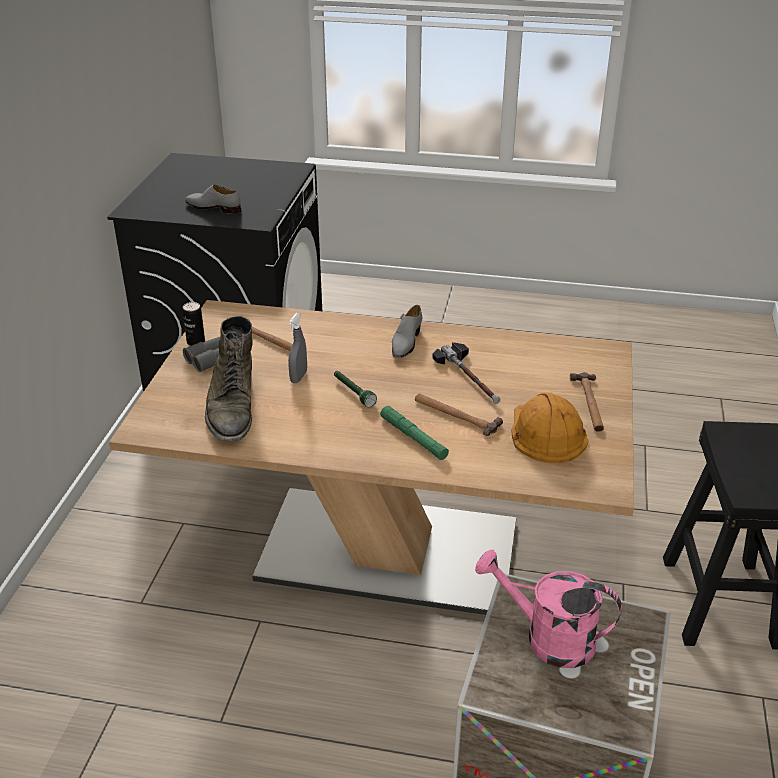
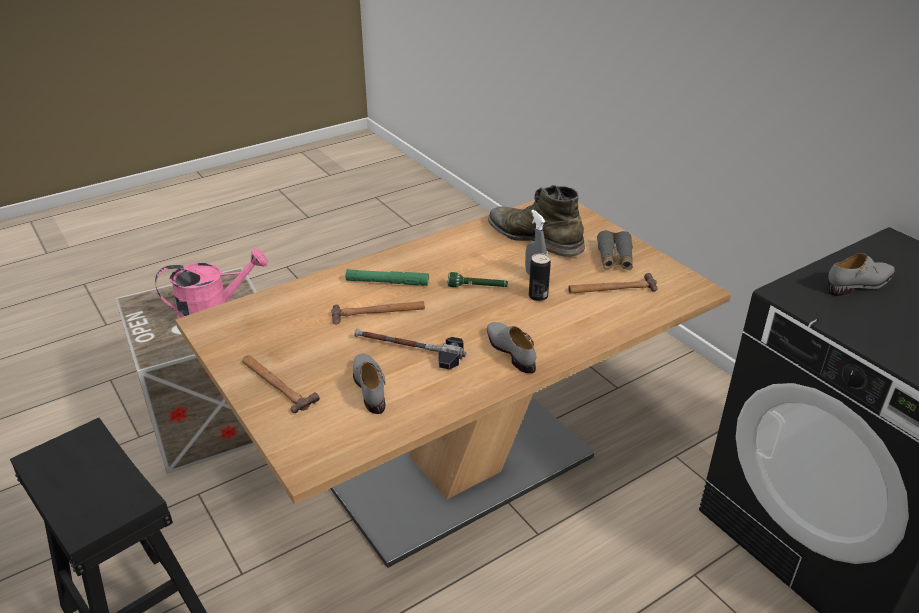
camera: 135 degrees right, 0 degrees up
(196, 342) = (652, 259): can -> can (538, 296)
(526, 369) = (370, 387): none -> grey shoe
(546, 432) = (291, 337): orange hard hat -> none

